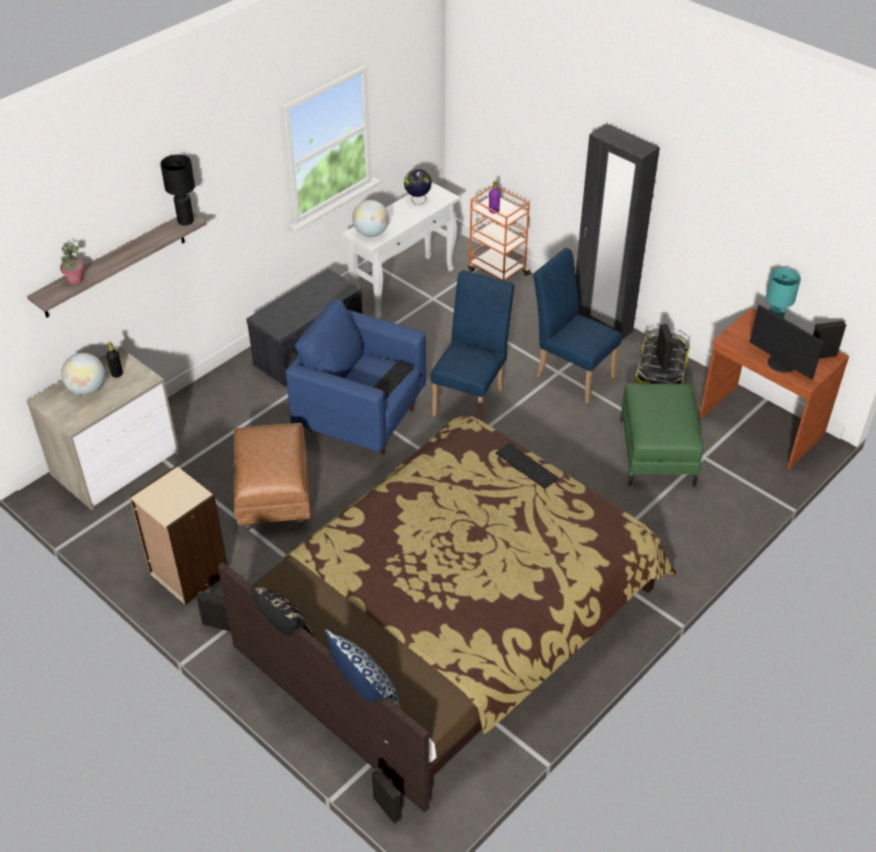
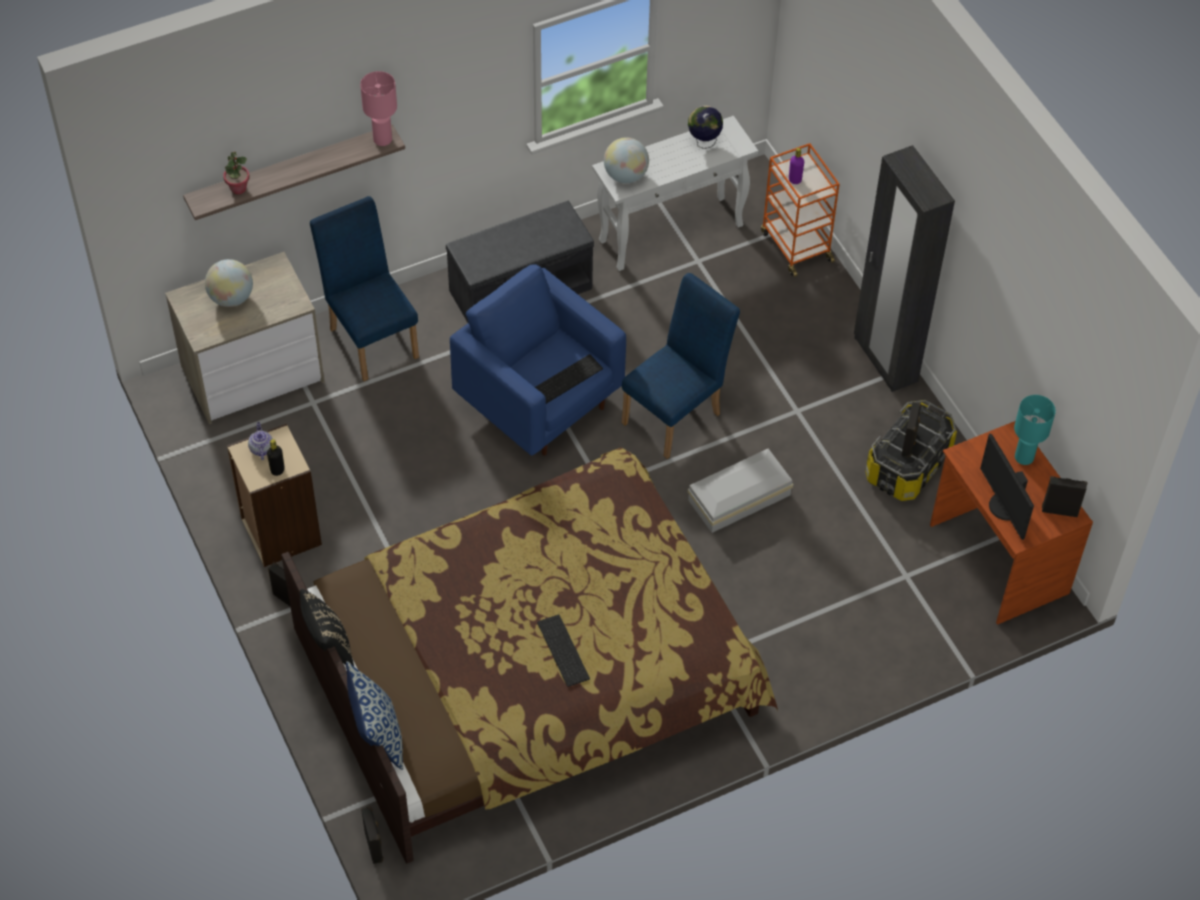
camera: 20 degrees right, 10 degrees up
(117, 374) = (268, 287): black bottle -> black bottle (277, 470)
(162, 490) = (261, 448): none -> teapot
(186, 221) = (383, 139): black table lamp -> pink table lamp
(273, 496) = (403, 468): brown ottoman -> none
(525, 466) = (658, 536): keyboard -> keyboard (561, 650)
(548, 440) = (737, 497): none -> white storage box
(571, 373) = (810, 417): blue chair -> blue chair (371, 337)
(657, 452) = (855, 552): green ottoman -> none

